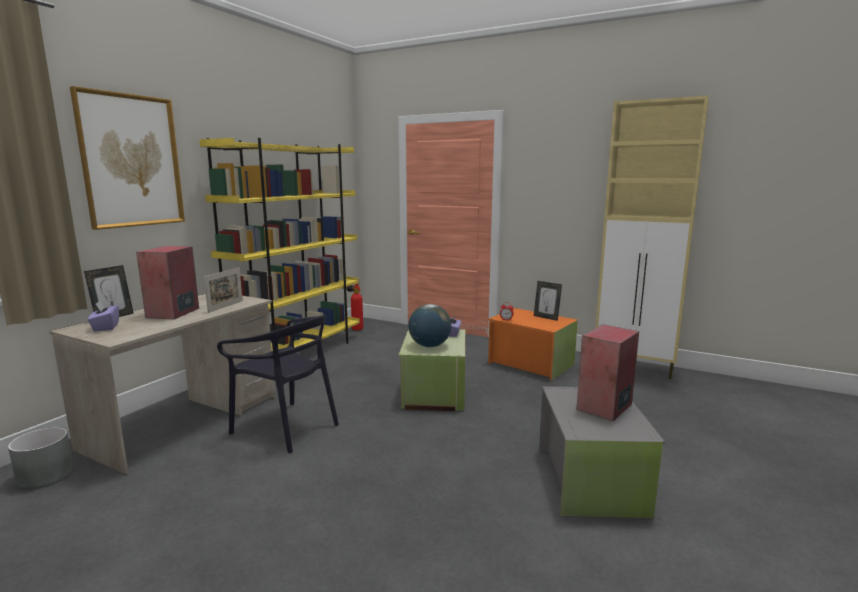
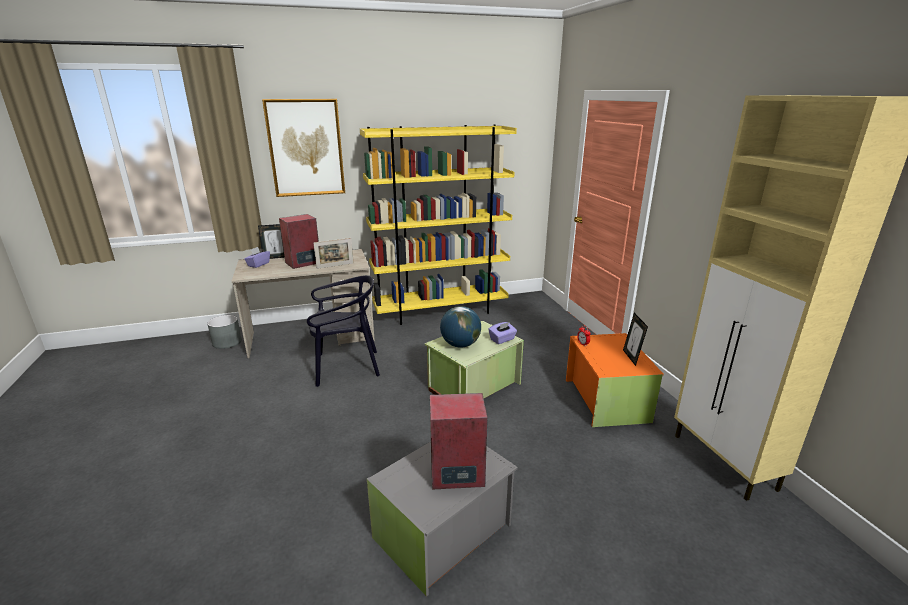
camera: 45 degrees right, 10 degrees up
(286, 427) = (346, 367): black chair -> black chair turned 90 degrees counterclockwise
(356, 329) = (516, 301): fire extinguisher -> none

